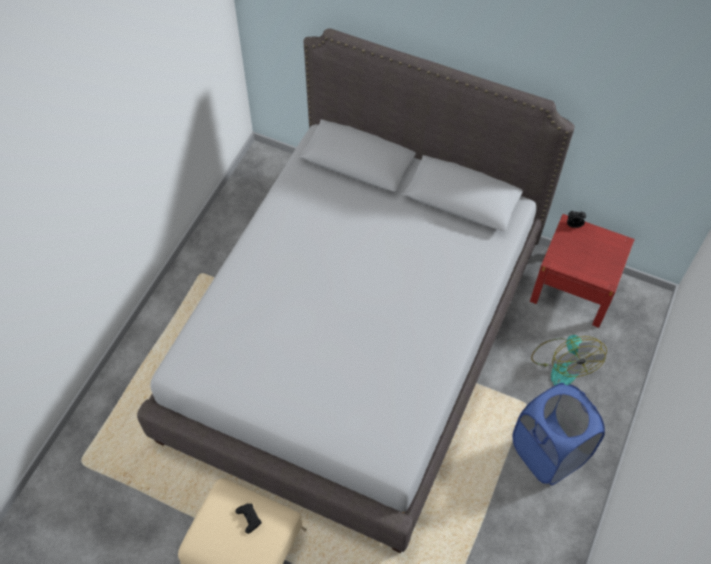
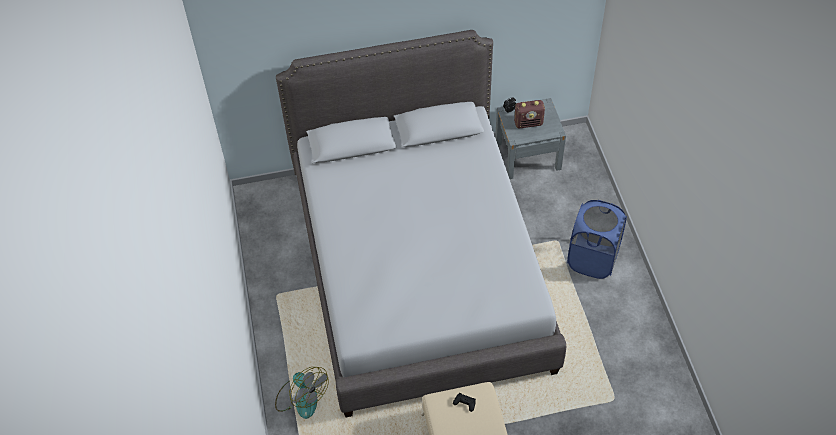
camera: 35 degrees left, 5 degrees down
(563, 362) = (557, 203): fan -> fan (301, 398)
(574, 288) = (527, 155): red nightstand -> grey nightstand
(583, 252) = (528, 123): none -> radio

